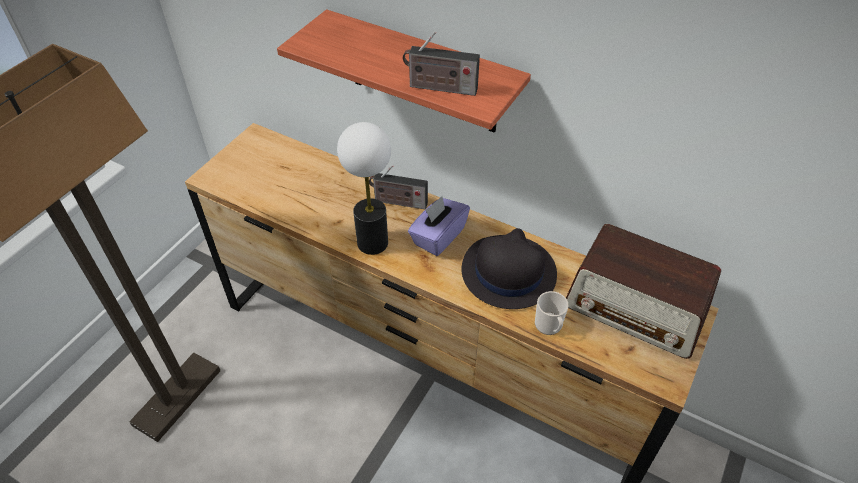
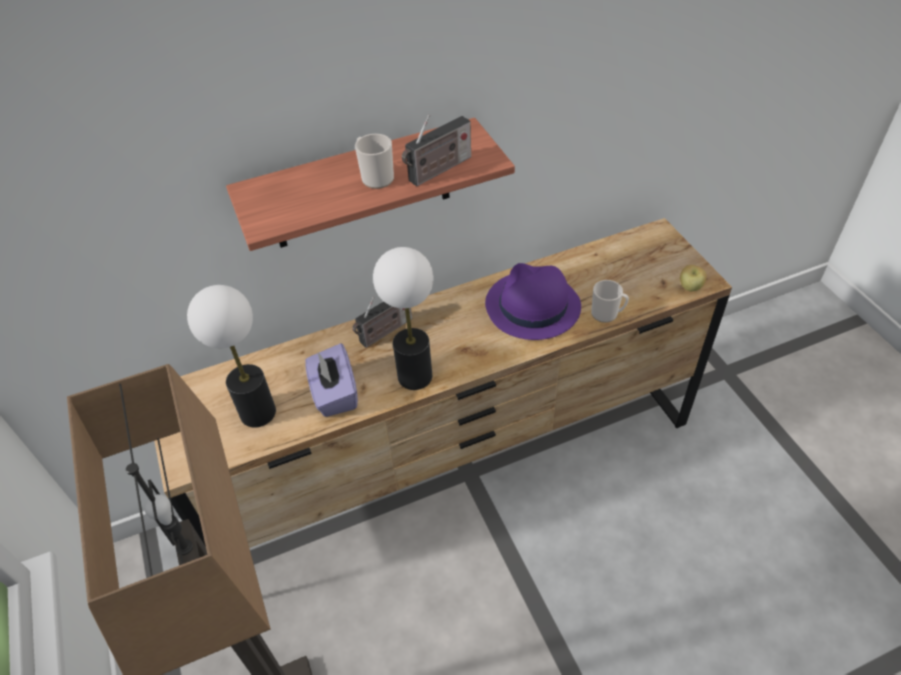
camera: 50 degrees left, 0 degrees up
(274, 184) = (258, 413): none -> table lamp
(400, 63) = (375, 177): none -> mug
(438, 237) = (452, 328): purple tissue box -> purple tissue box (334, 394)
(507, 272) = (532, 306): black hat -> purple hat
(636, 309) = (630, 257): radio -> none
(645, 373) = (690, 288): none -> apple

